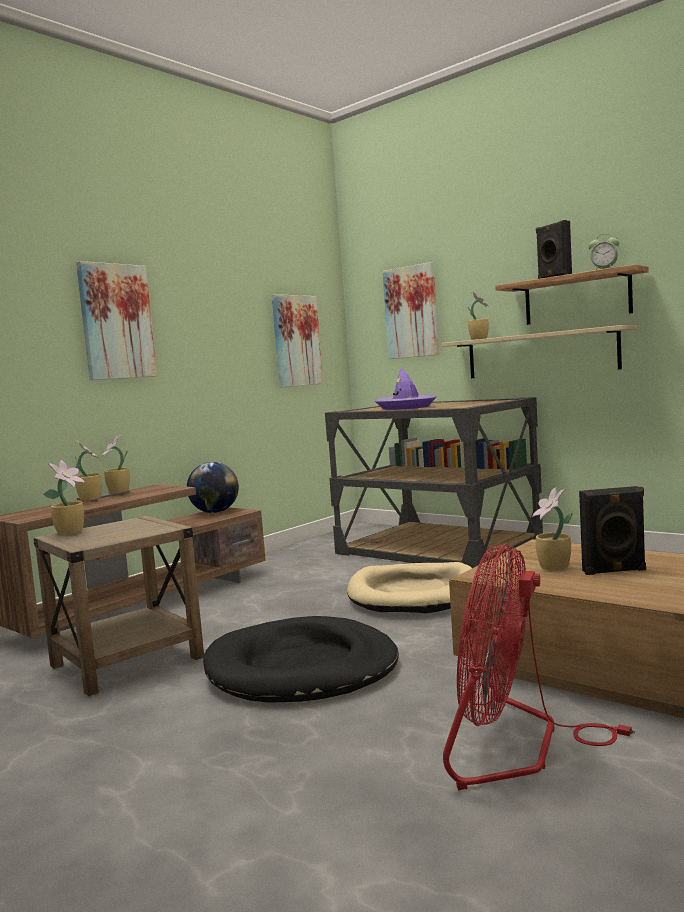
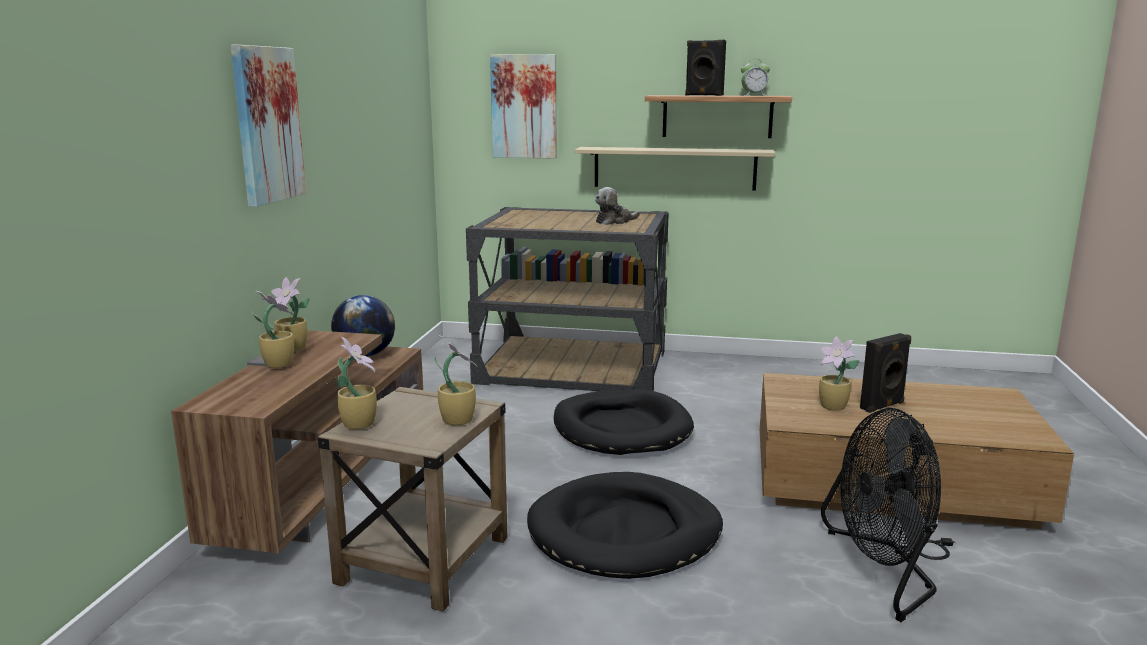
camera: 30 degrees left, 10 degrees up
(296, 341) = (400, 134): picture -> none
(406, 407) = (554, 223): purple hat -> none
(414, 594) = (621, 428): beige dog bed -> black dog bed
(463, 404) = (615, 221): none -> plush toy
(479, 339) = (614, 148): potted plant -> potted plant (457, 419)
(520, 741) = (889, 567): red fan -> black fan

